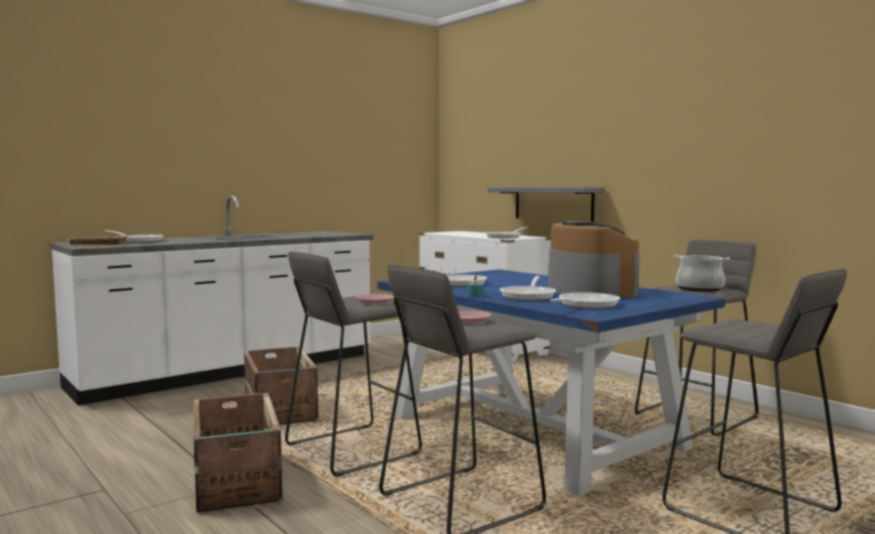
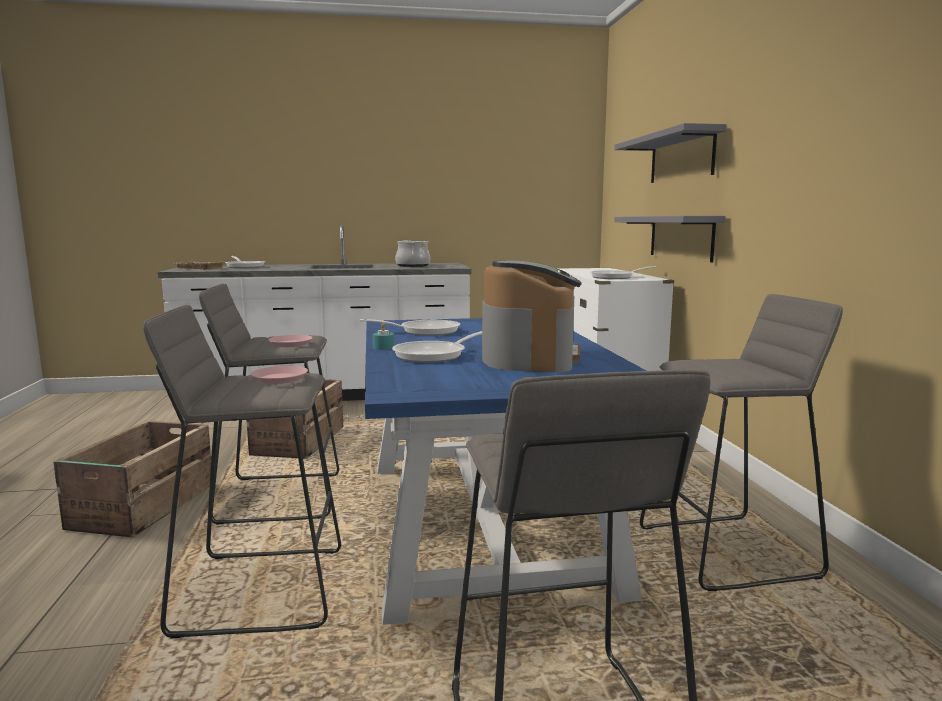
camera: 30 degrees right, 5 degrees up
(548, 142) = (681, 157): none -> grey shelf
(585, 305) = (444, 376): frying pan -> none
(699, 289) = (730, 369): cooking pot -> cooking pot (412, 265)

